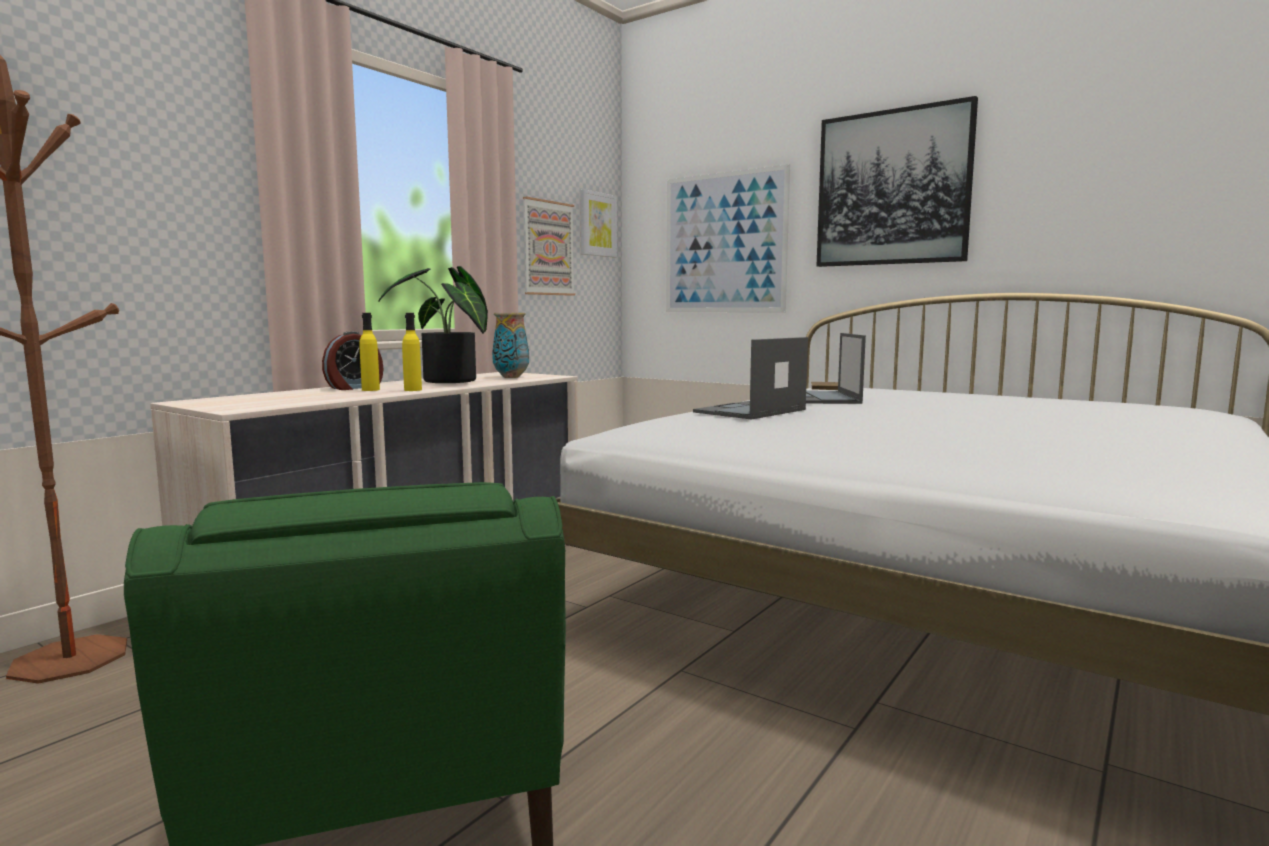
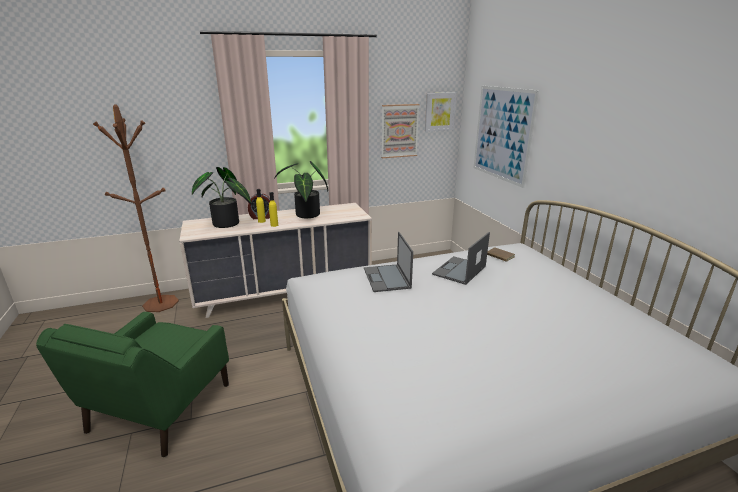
camera: 35 degrees right, 15 degrees up
(297, 397) = (227, 224): none -> potted plant
(511, 377) = (340, 214): vase -> none
(749, 411) = (387, 278): laptop -> laptop turned 90 degrees counterclockwise
(892, 188) = (589, 122): picture -> none

